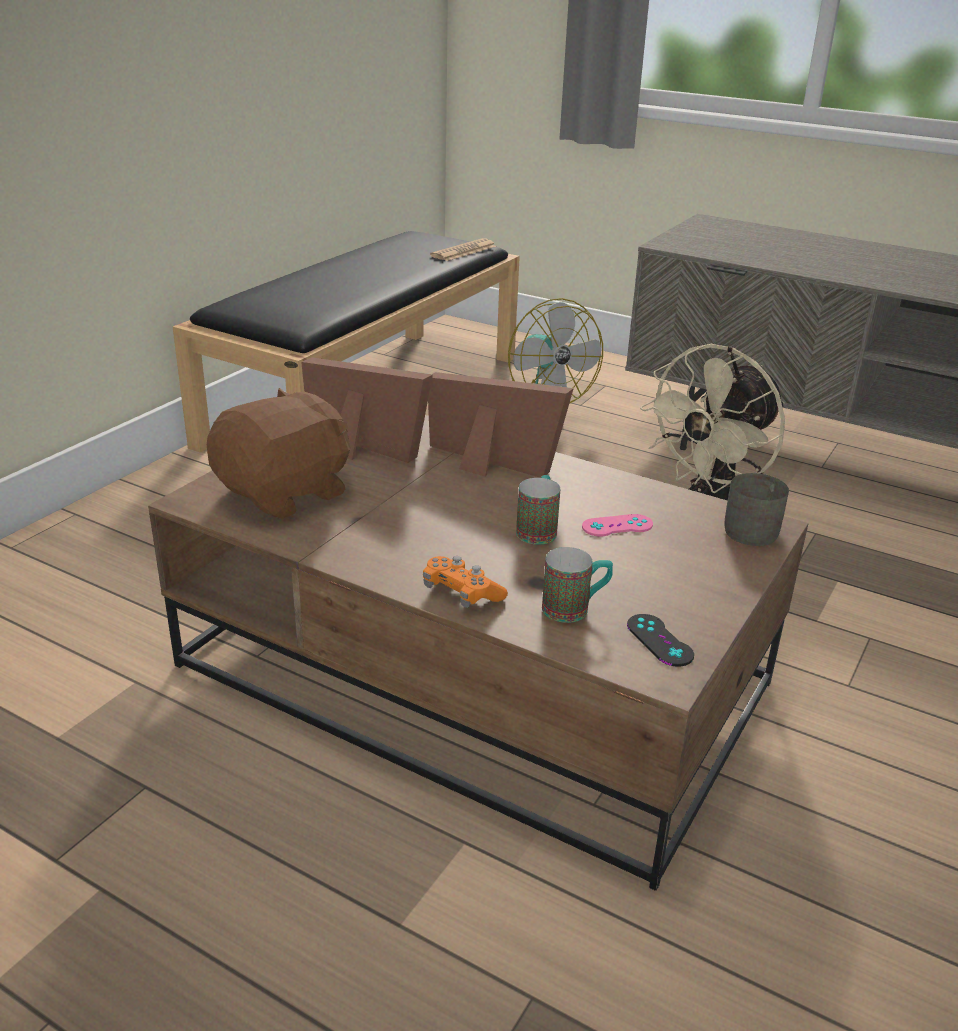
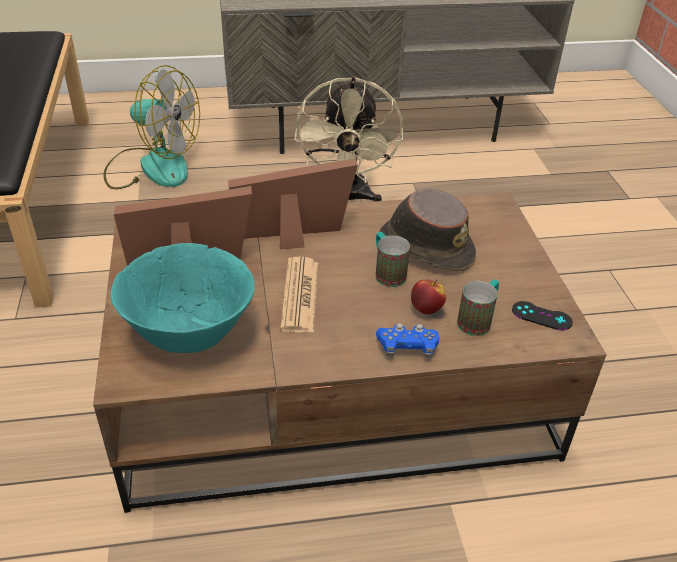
camera: 40 degrees left, 10 degrees up
(286, 493) = (189, 333): brown plush toy -> turquoise bowl
(462, 593) = (407, 348): orange game controller -> blue game controller
(464, 251) = (35, 44): newspaper -> newspaper (300, 295)
(532, 574) = (426, 309): none -> apple
(617, 526) = (425, 246): pink game controller -> brown hat
(756, 530) = (494, 210): grey mug -> none

